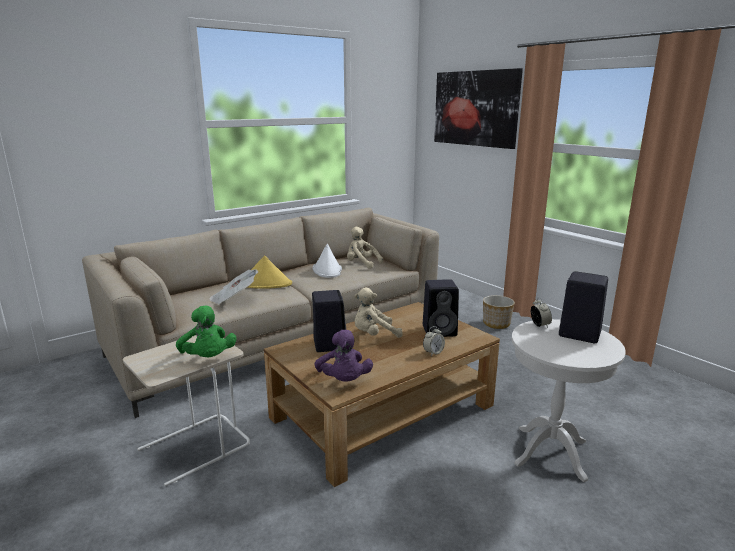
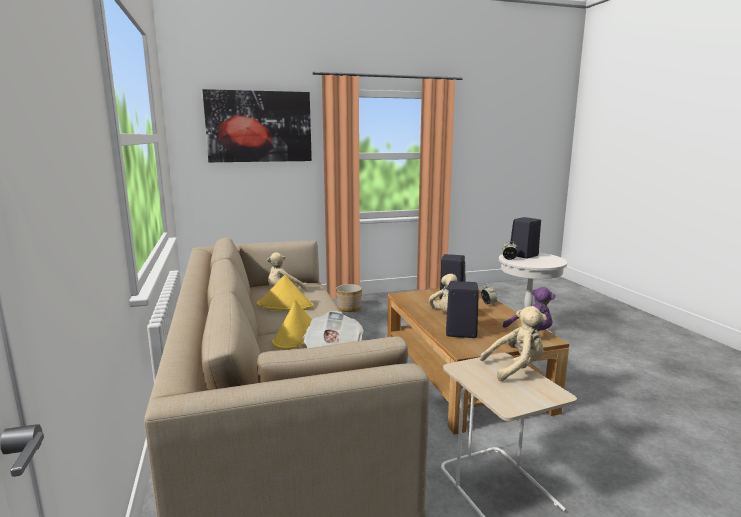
camera: 70 degrees left, 5 degrees down
(208, 358) = (516, 368): green plush toy -> beige plush toy
(327, 270) = (285, 306): white hat -> yellow hat

